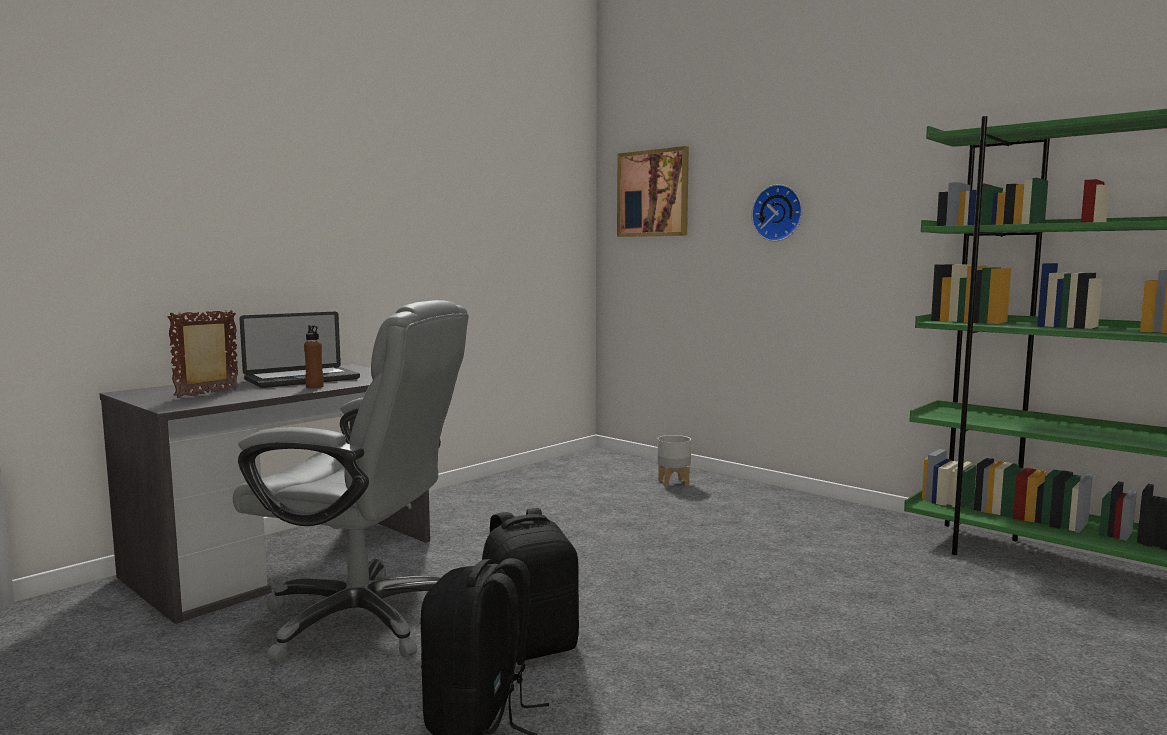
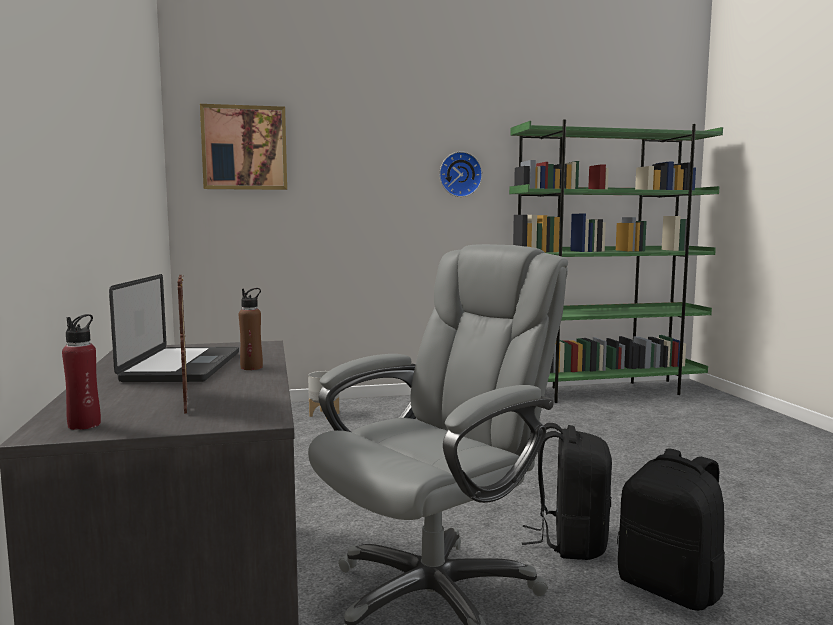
camera: 55 degrees left, 0 degrees up
(143, 393) = (84, 425): none -> red bottle
(778, 213) = (378, 173): wall clock -> wall clock (459, 174)

